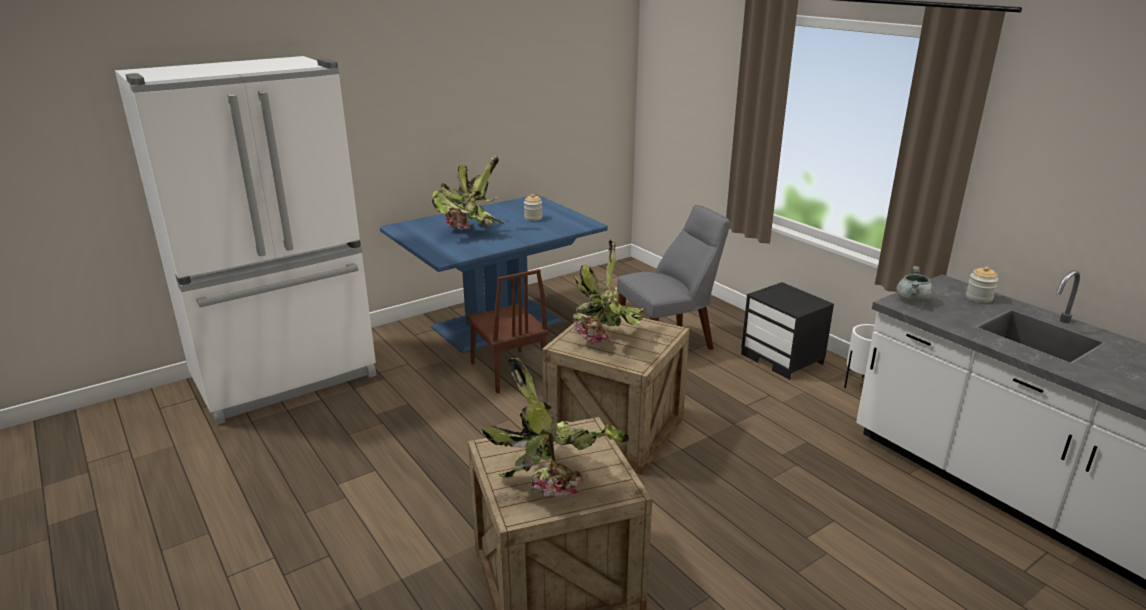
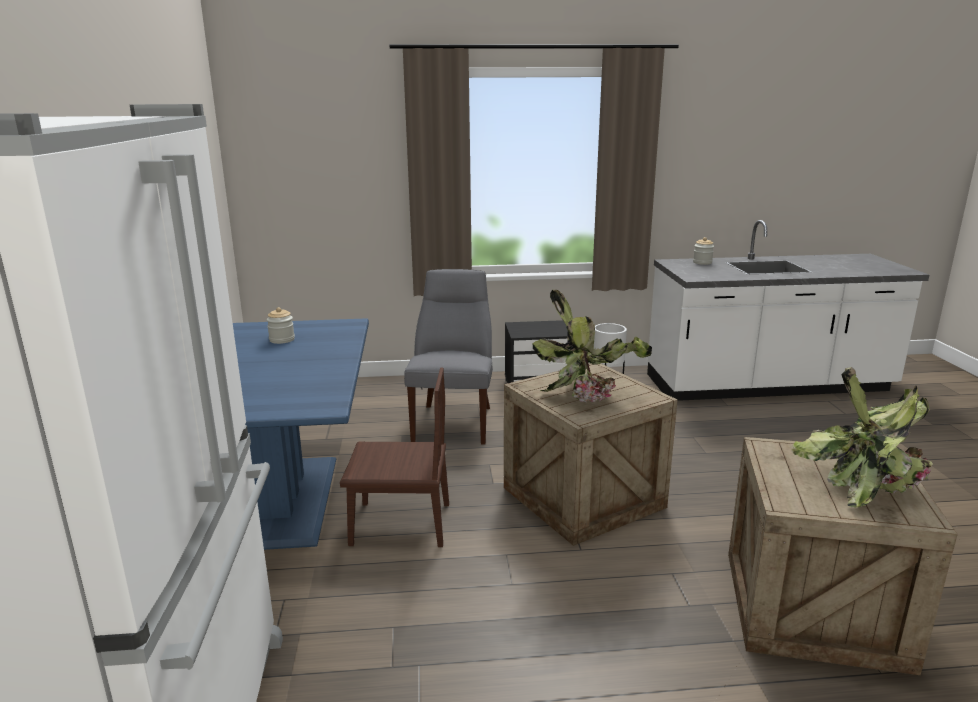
camera: 60 degrees left, 5 degrees down
(470, 232) = (262, 376): potted plant -> none
(913, 300) = (692, 274): grey cooking pot -> none

